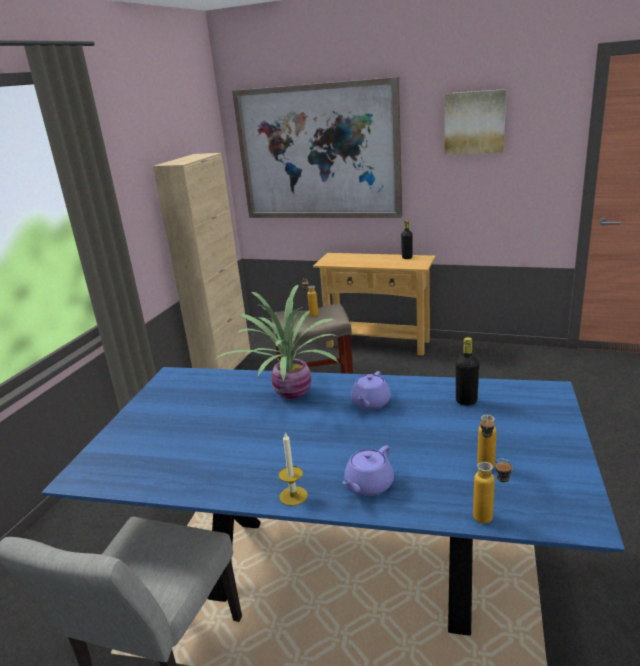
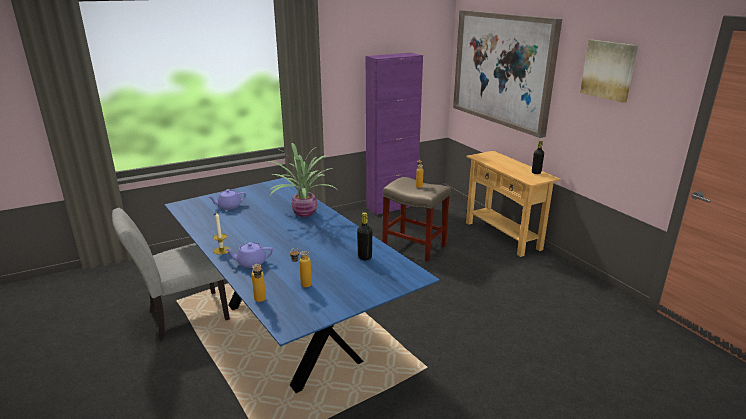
camera: 40 degrees right, 0 degrees up
(224, 366) = (392, 206): beige cabinet -> purple cabinet
(370, 403) = (323, 234): purple teapot -> purple teapot (228, 206)

